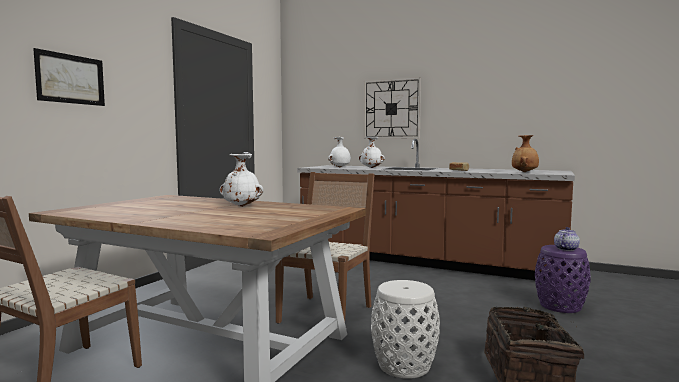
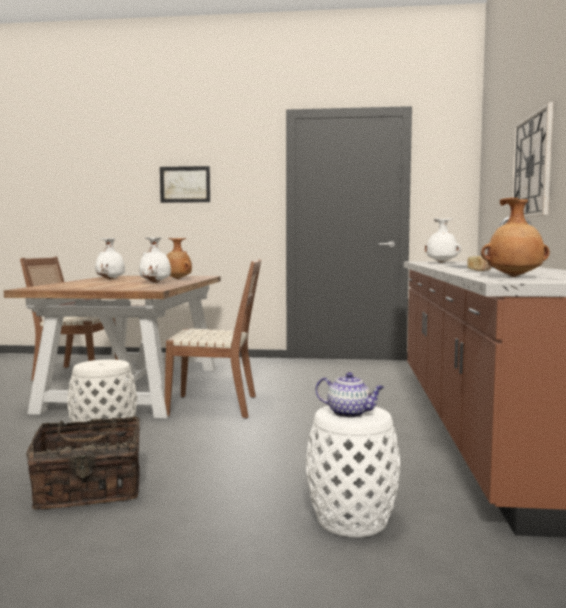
camera: 70 degrees right, 0 degrees up
(195, 202) = (177, 279): none -> brown vase
(371, 168) = (458, 264): white vase -> white vase (111, 279)
(560, 306) = (352, 520): purple stool -> white stool

